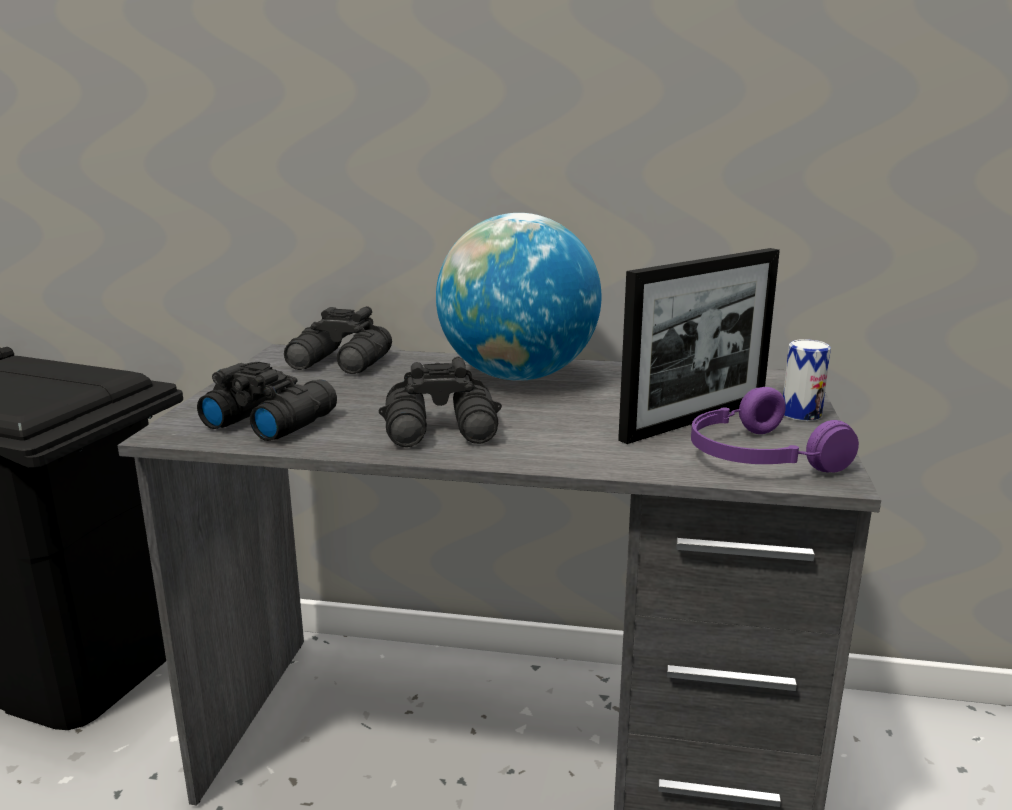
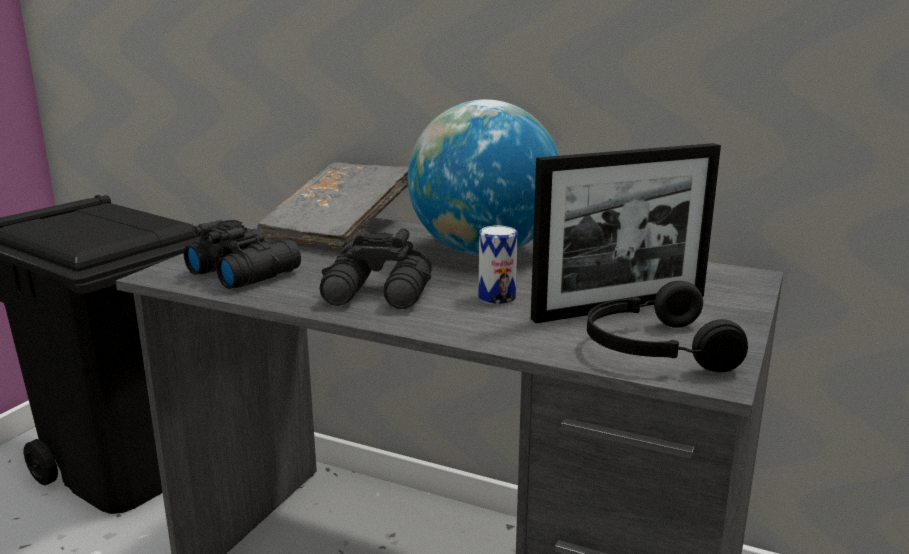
camera: 15 degrees right, 0 degrees up
(341, 363) = (339, 228): black binoculars -> grey book
(757, 457) = (654, 349): purple headphones -> black headphones
(801, 414) = (733, 312): can -> can (497, 297)

